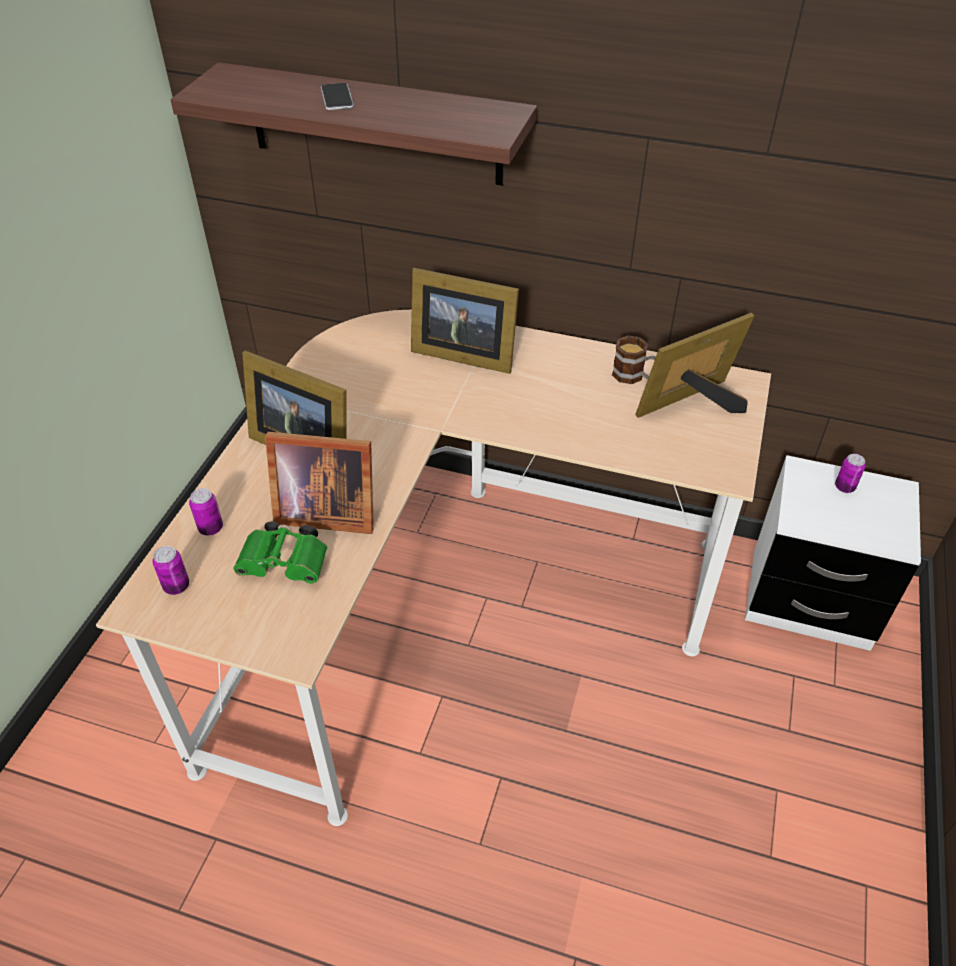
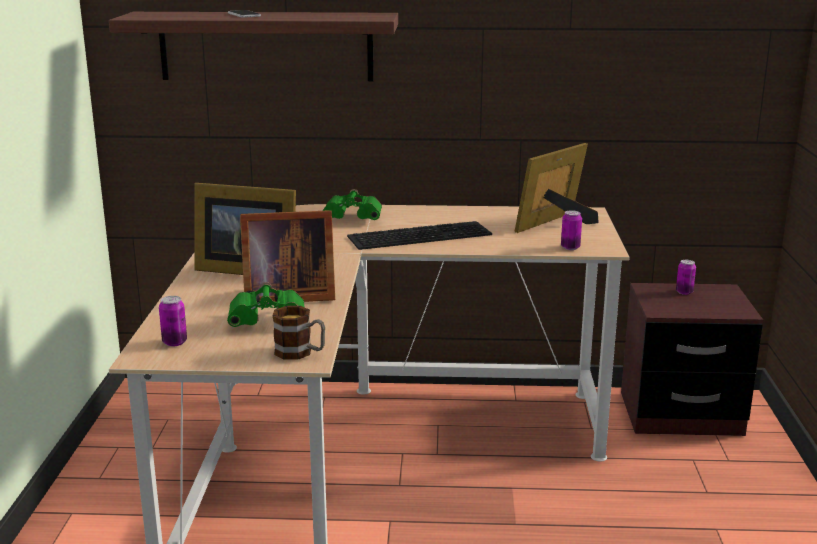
camera: 15 degrees left, 25 degrees down
(211, 528) = (188, 313): can -> can (570, 247)
(461, 353) = (354, 219): picture frame -> green binoculars
(522, 402) = (420, 234): none -> keyboard
(633, 376) = (501, 217): mug -> mug (300, 353)
(809, 599) = (680, 414): white nightstand -> brown nightstand

